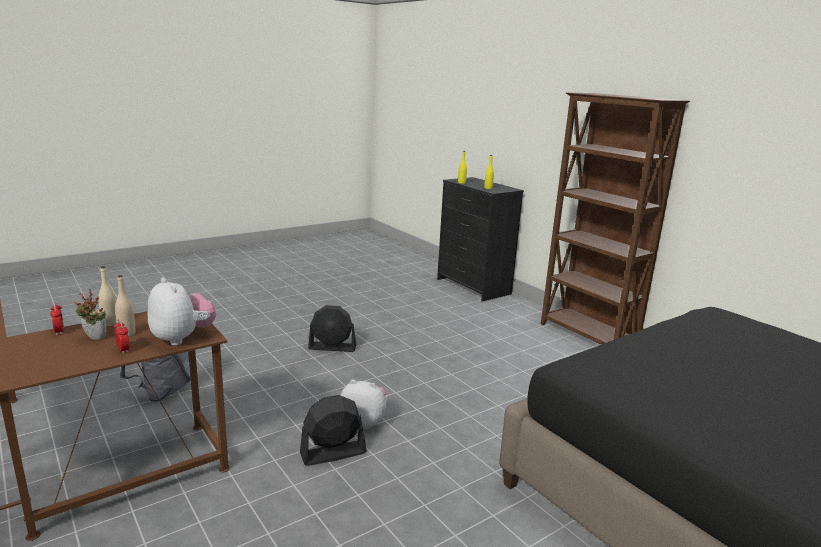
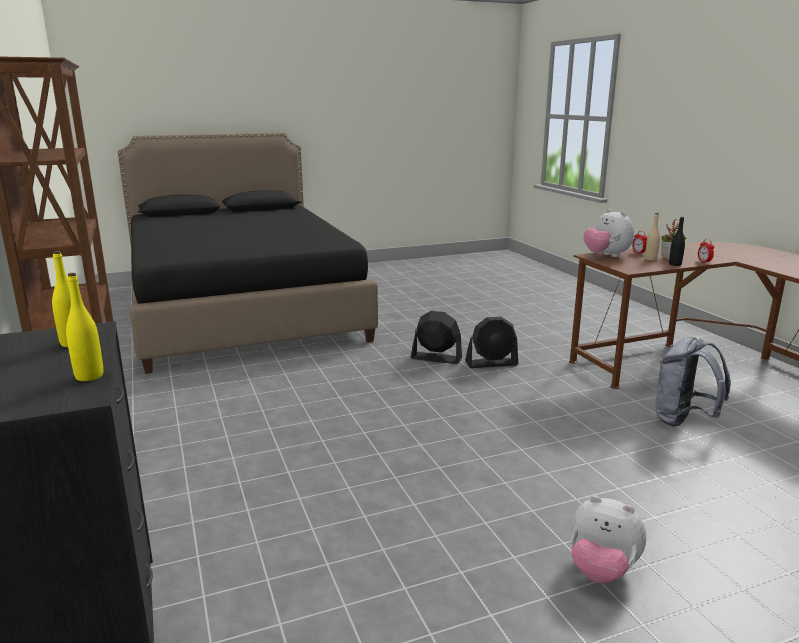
camera: 165 degrees left, 0 degrees up
(110, 323) = (675, 264): beige bottle -> black bottle
(332, 347) = (494, 463): black fan -> black fan (436, 358)
(364, 421) = (463, 380): plush toy -> plush toy (601, 571)

